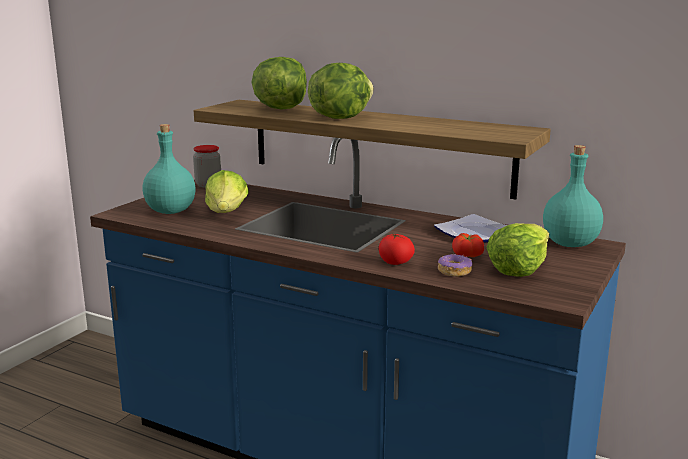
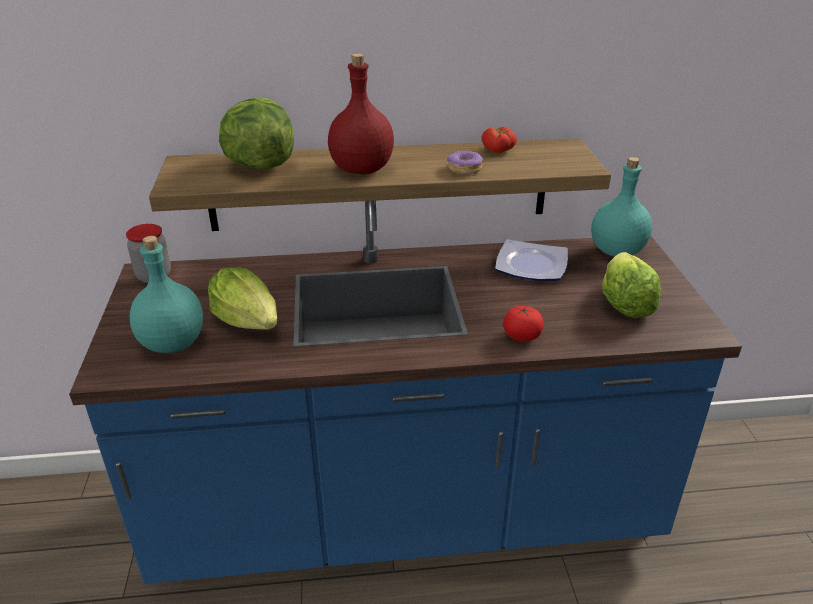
camera: 35 degrees left, 15 degrees up
(339, 117) = (361, 170): lettuce -> red bottle
(454, 271) = (584, 328): donut -> donut (464, 169)
(466, 256) = (565, 301): tomato -> tomato (497, 151)

